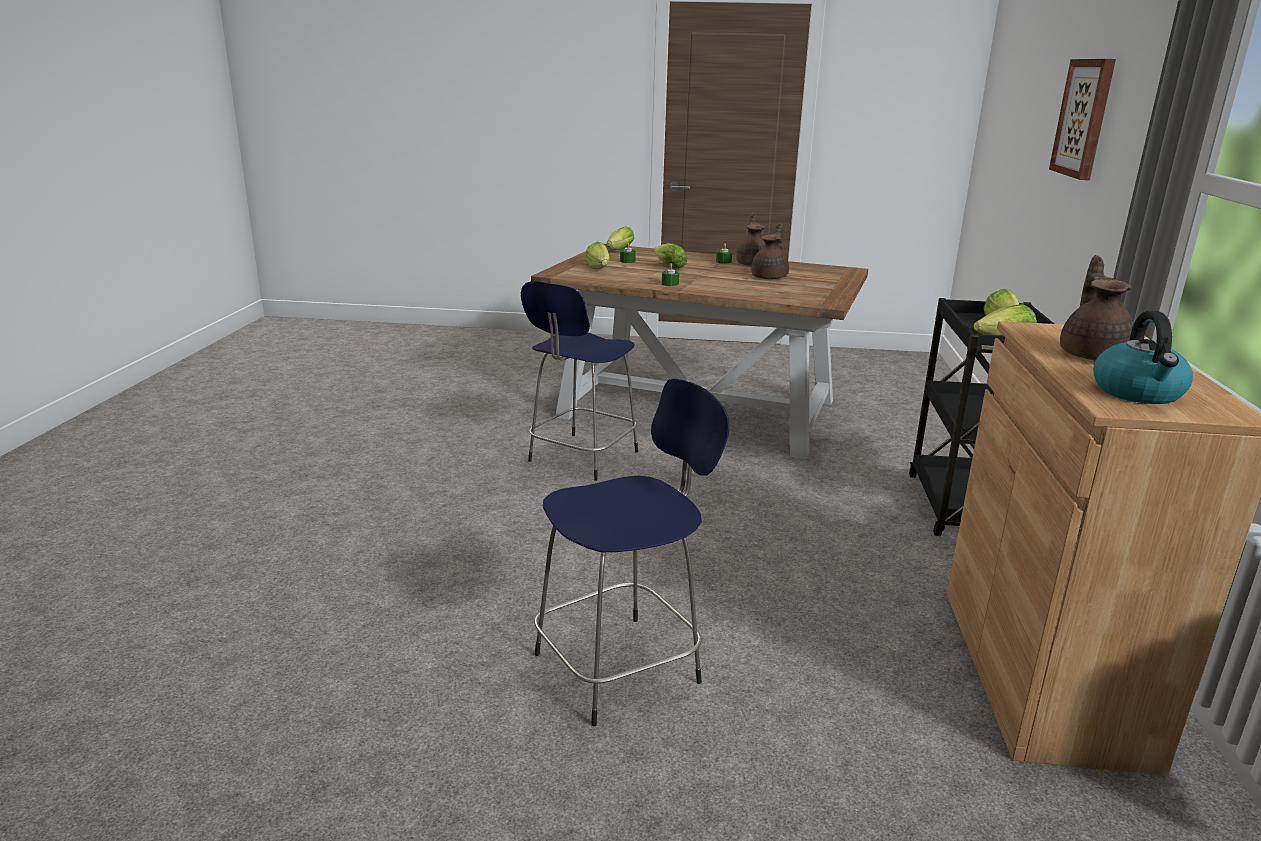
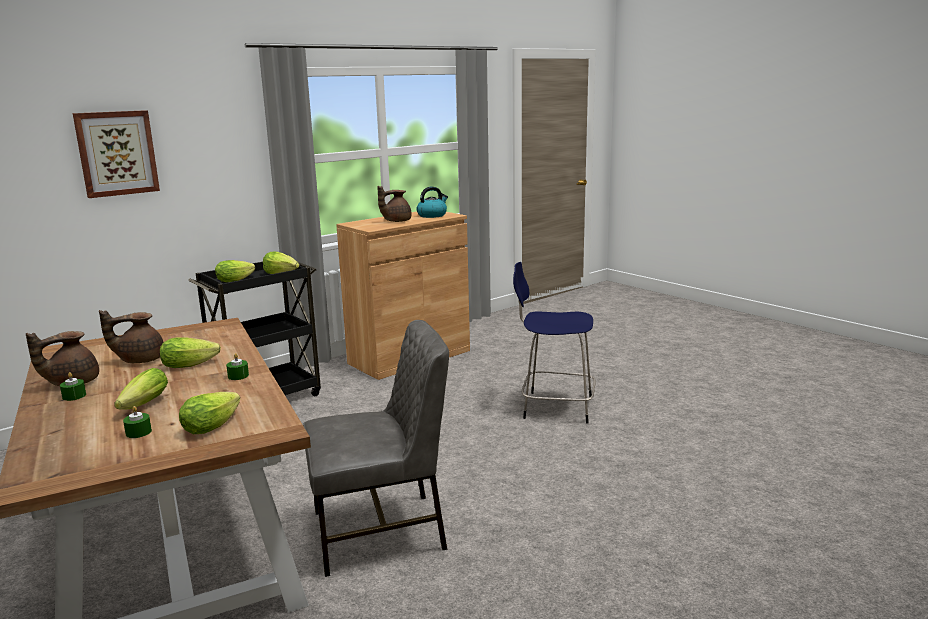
camera: 135 degrees left, 5 degrees down
(581, 458) = (381, 531): blue stool -> grey chair
(618, 251) = (61, 466): lettuce -> lettuce (192, 364)

